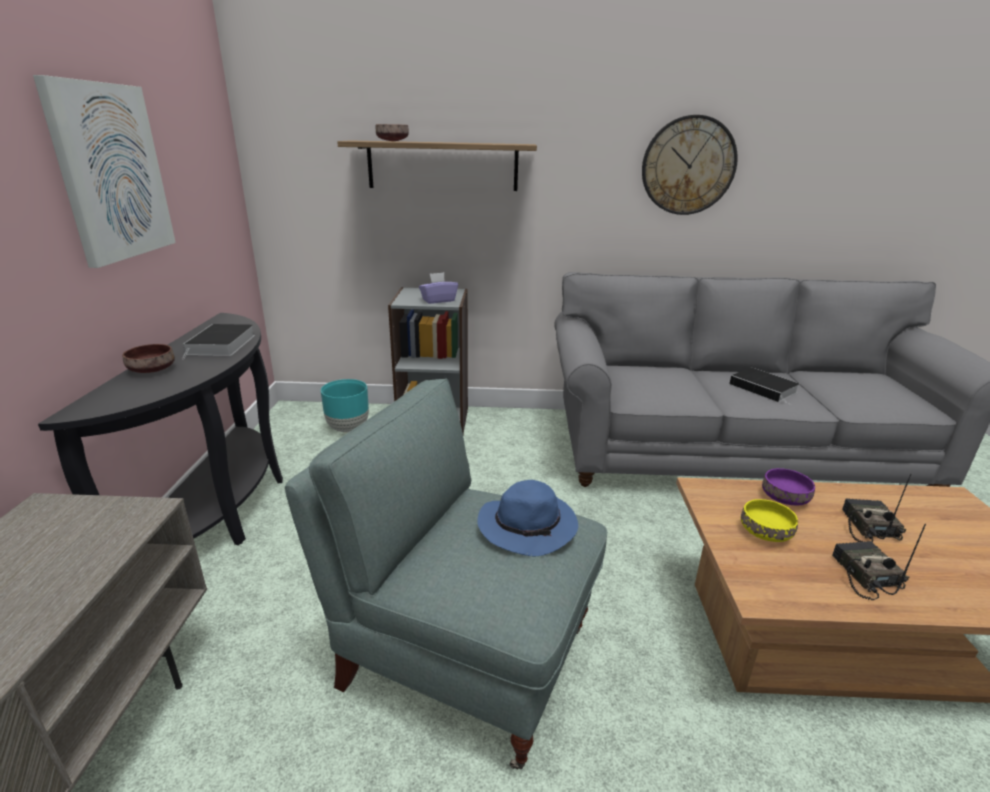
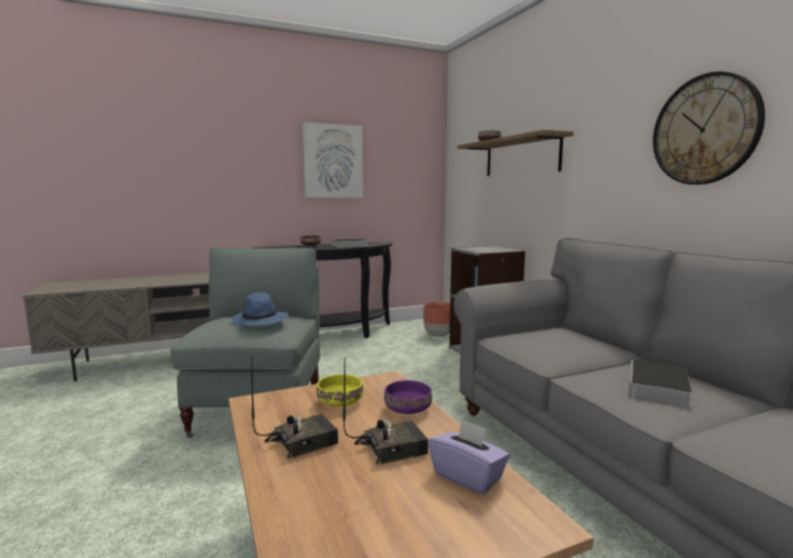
camera: 65 degrees right, 15 degrees down
(348, 428) = (438, 335): turquoise planter -> brown planter
(438, 300) = (482, 250): purple tissue box -> purple tissue box (468, 476)

